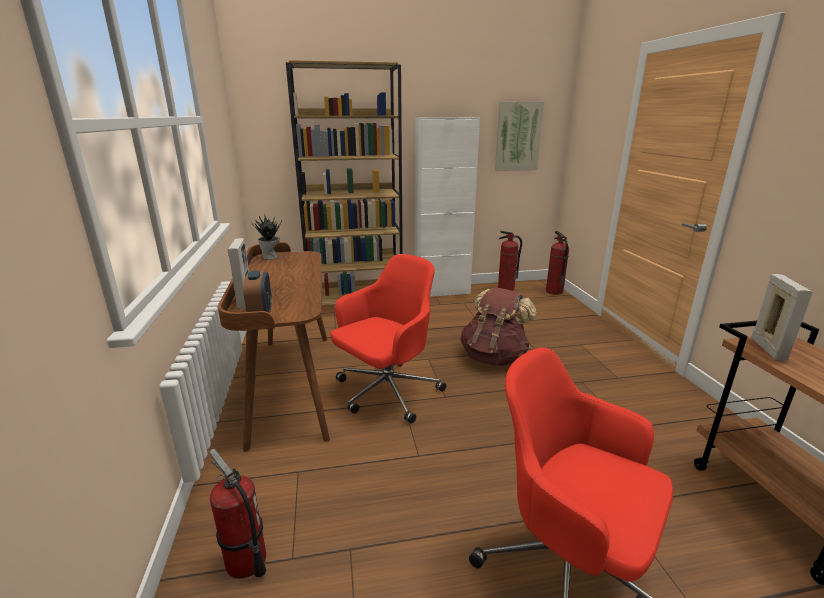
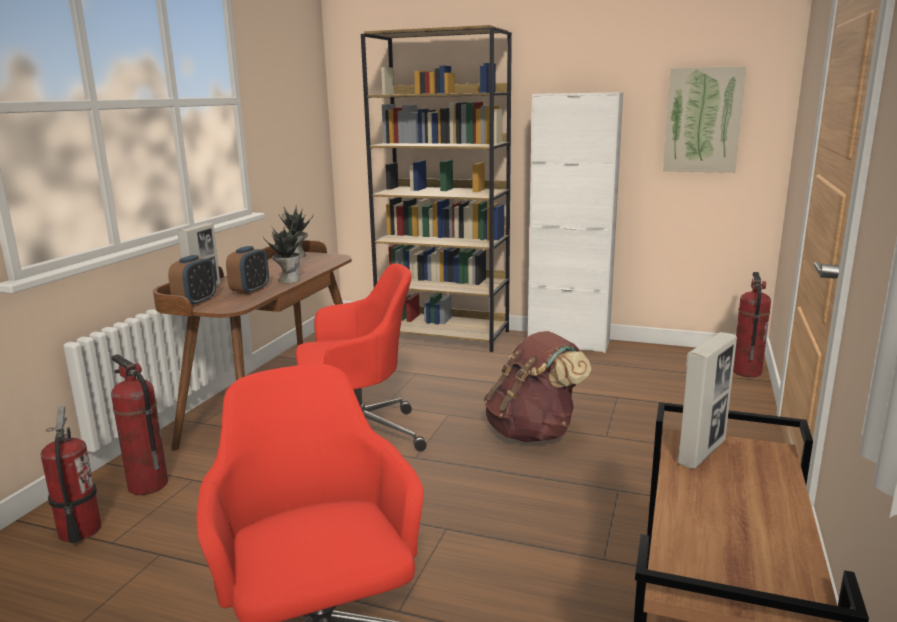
camera: 30 degrees right, 5 degrees down
(291, 294) = (250, 291): none -> alarm clock
(306, 279) = (288, 280): none -> potted plant
(506, 288) = (671, 354): fire extinguisher -> fire extinguisher (148, 485)

